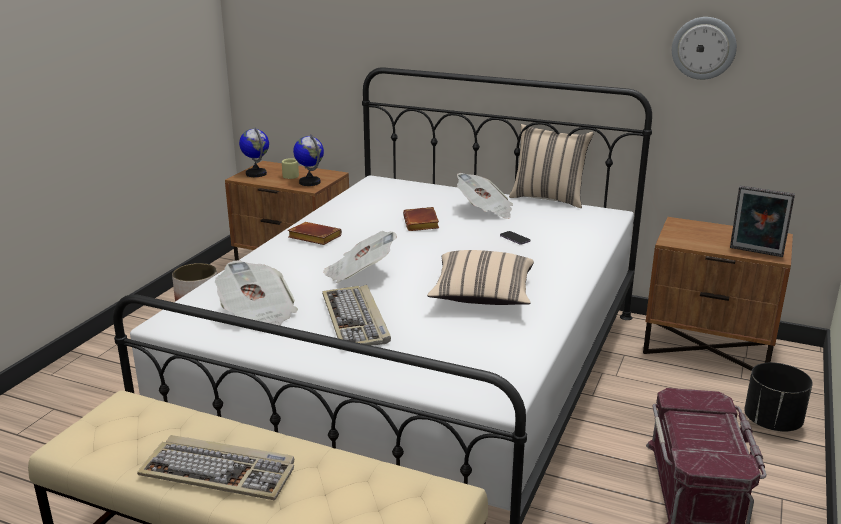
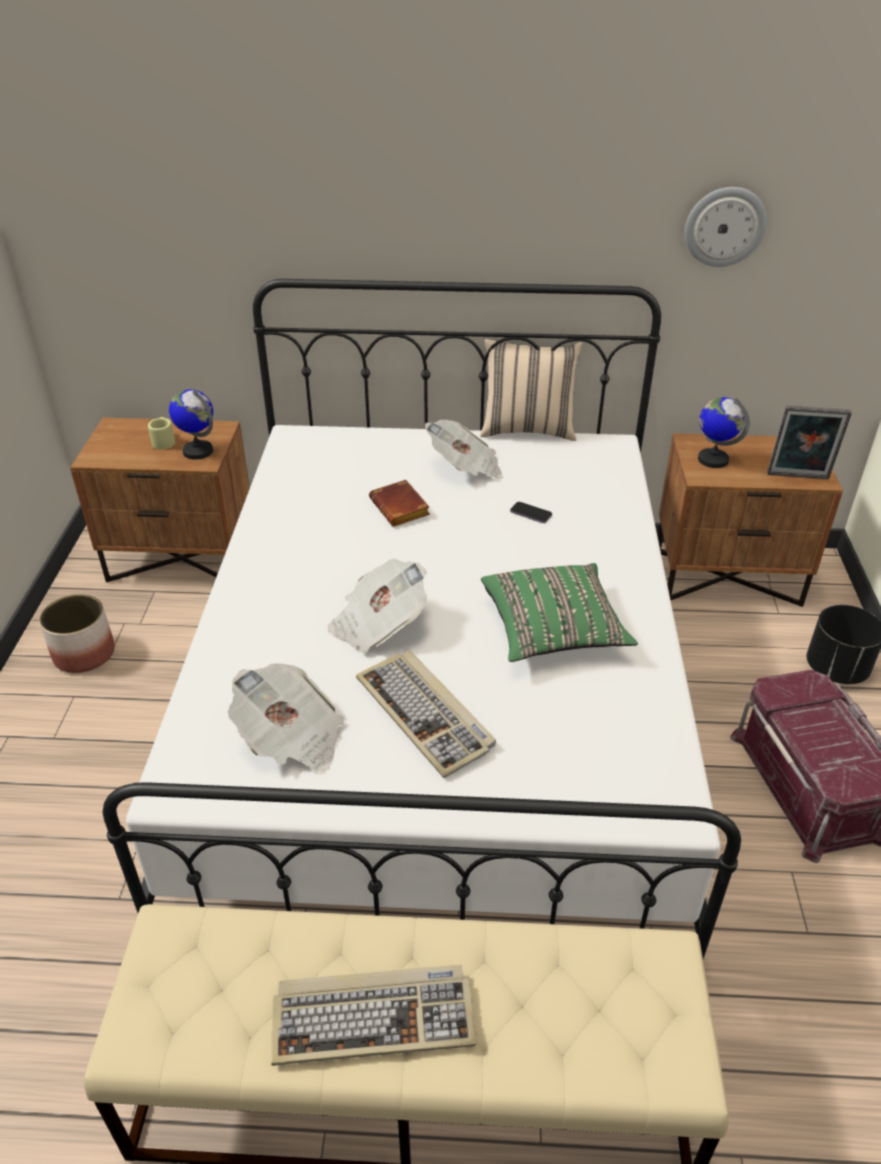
camera: 20 degrees left, 15 degrees up
(256, 174) = (110, 447): globe -> globe (712, 459)
(313, 238) = (274, 567): brown book -> none
(482, 296) = (553, 630): beige pillow -> green pillow

